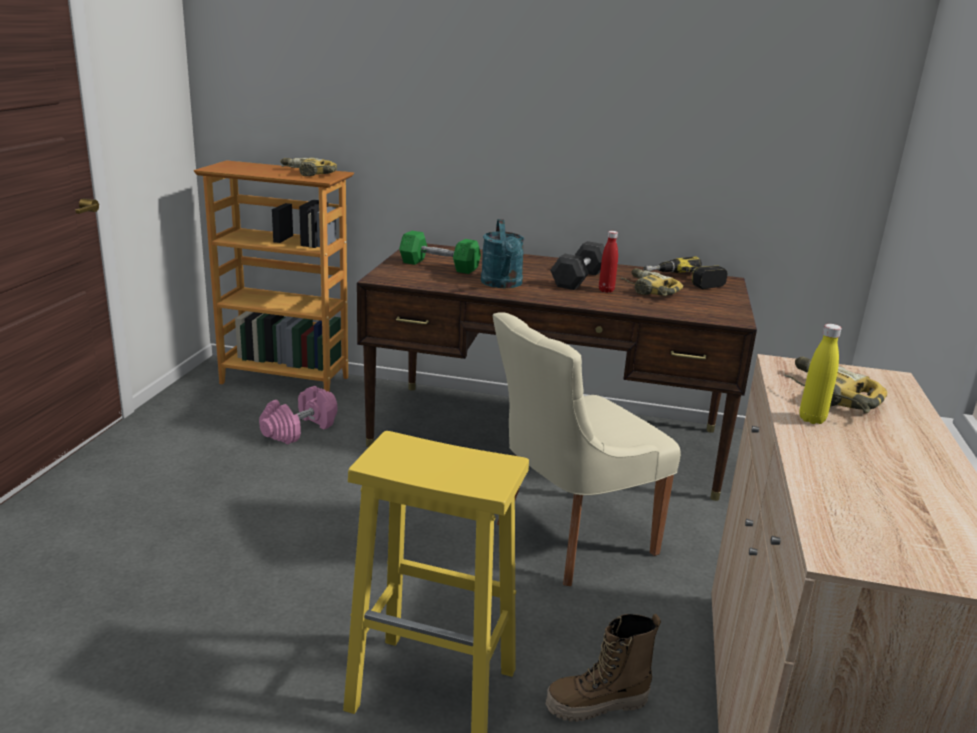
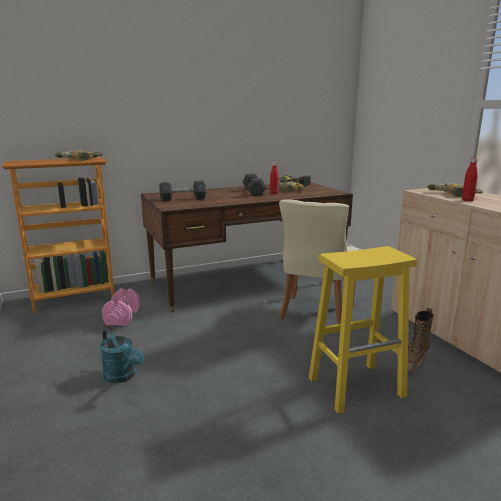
camera: 35 degrees left, 5 degrees down
(439, 266) = (183, 199): green dumbbell -> grey dumbbell
(502, 284) = (229, 199): turquoise watering can -> turquoise watering can (123, 376)
(811, 419) = (467, 200): yellow bottle -> red bottle

